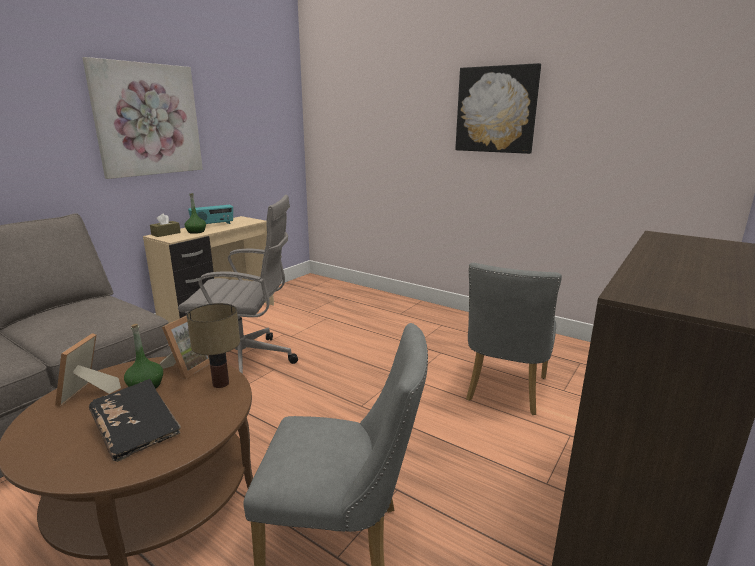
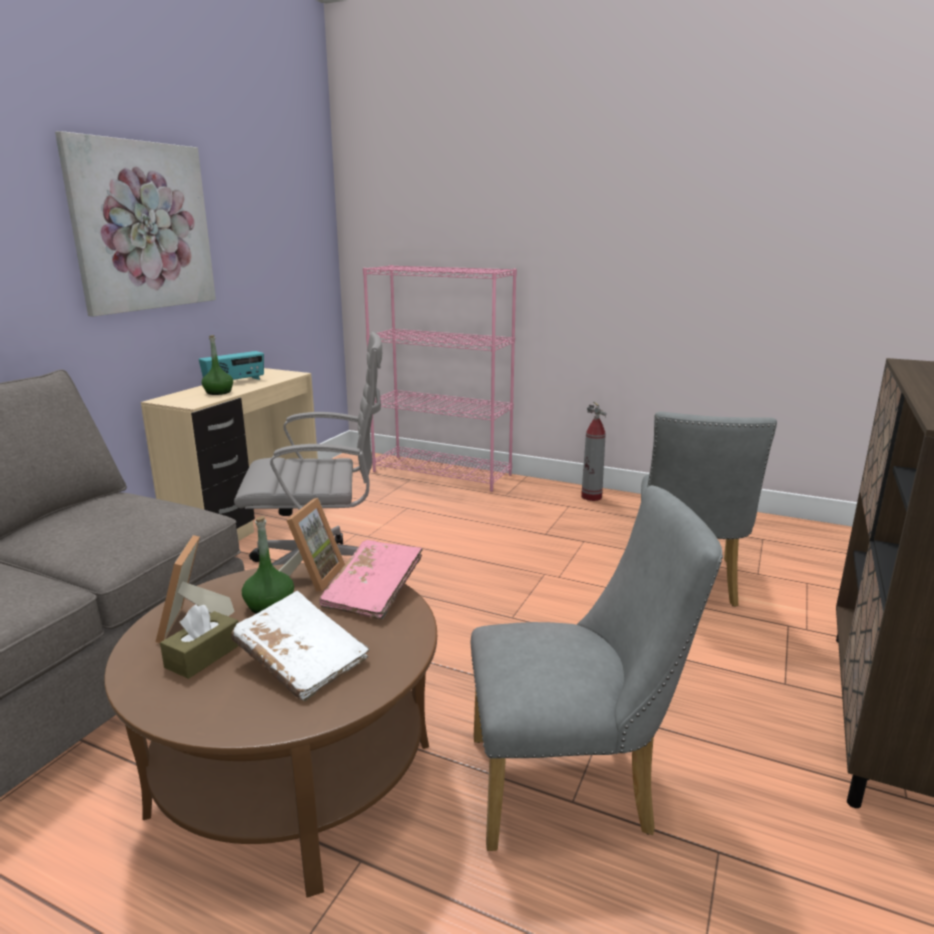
camera: 10 degrees left, 0 degrees up
(137, 430) = (301, 661): black book -> white book
(166, 234) = (174, 397): brown tissue box -> brown tissue box (203, 656)
(220, 384) = (373, 593): table lamp -> pink book
(364, 294) = (442, 473): none -> pink bookcase
(462, 319) = (591, 497): none -> fire extinguisher
(496, 110) = (632, 210): picture -> none

